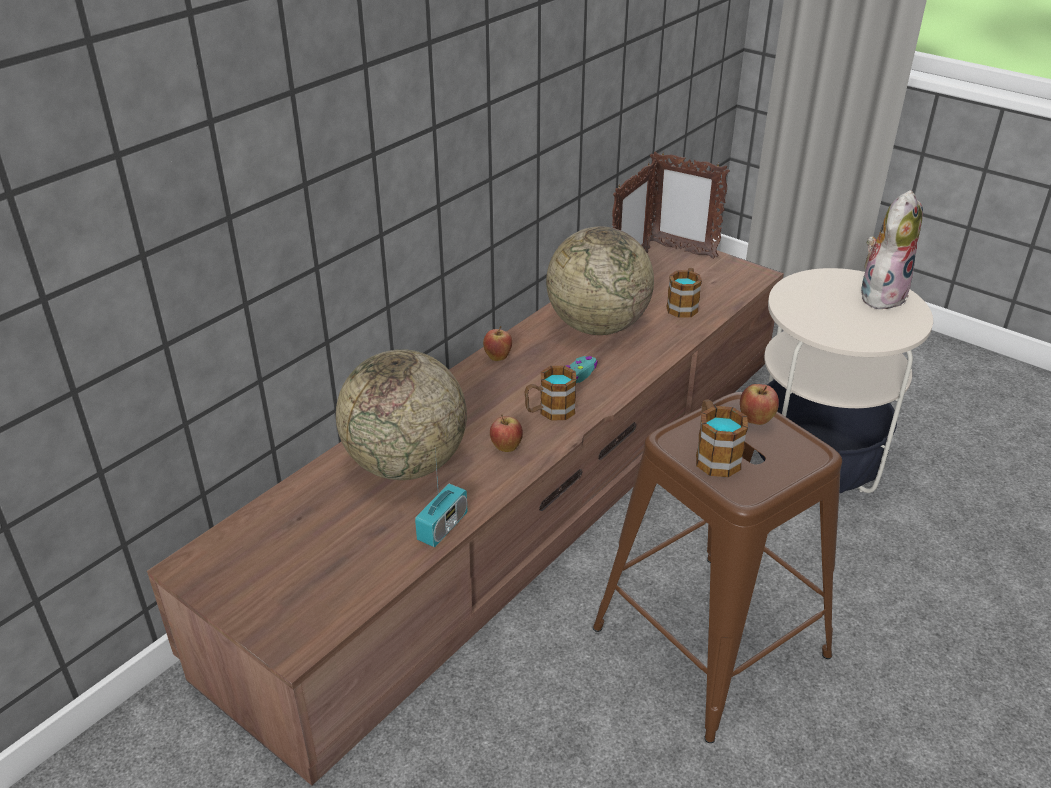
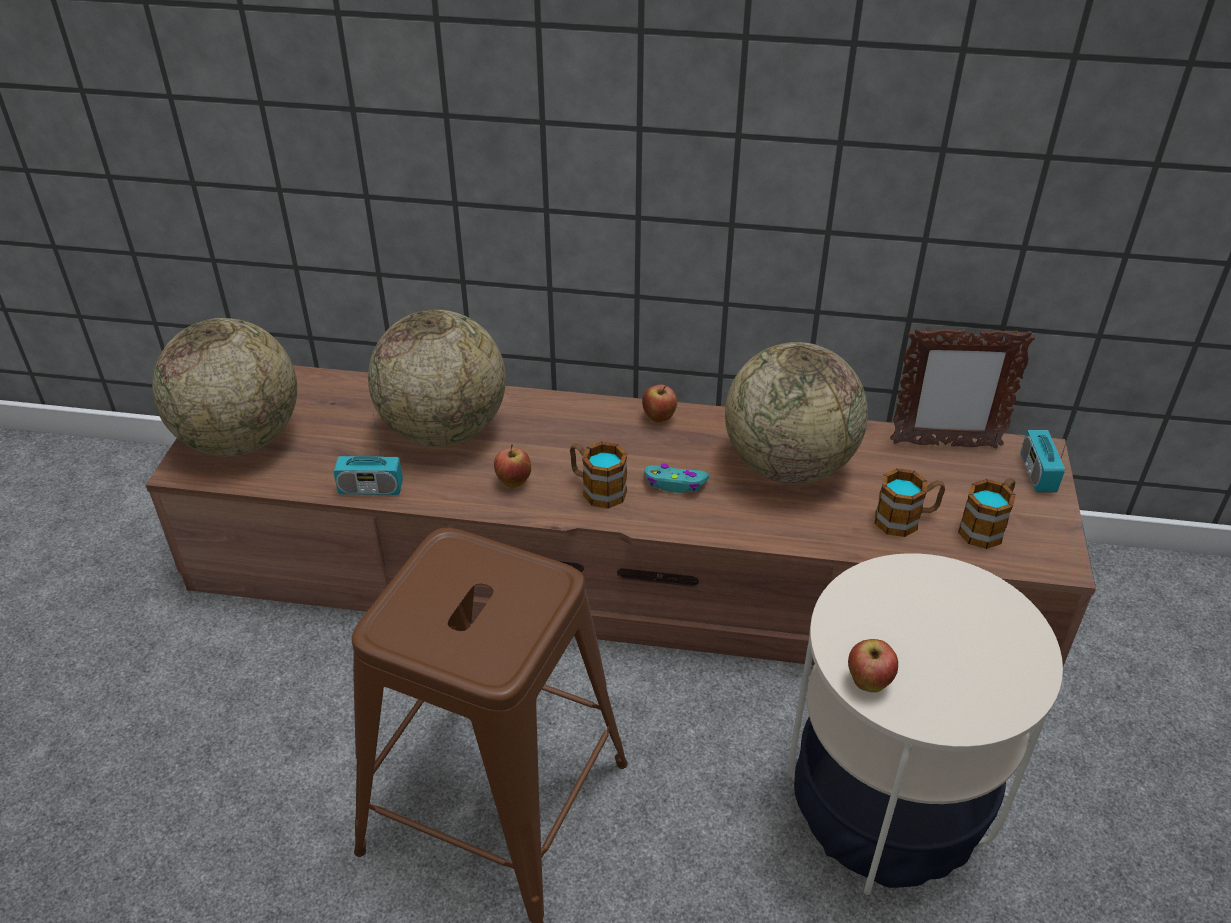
camera: 60 degrees right, 5 degrees up
(290, 593) = (240, 439): none -> globe
(680, 249) = (1037, 473): picture frame -> radio
(714, 455) = (439, 585): mug -> mug (986, 527)
(756, 421) = (527, 601): apple -> apple (868, 683)
(881, 294) = (1004, 667): plush toy -> none

